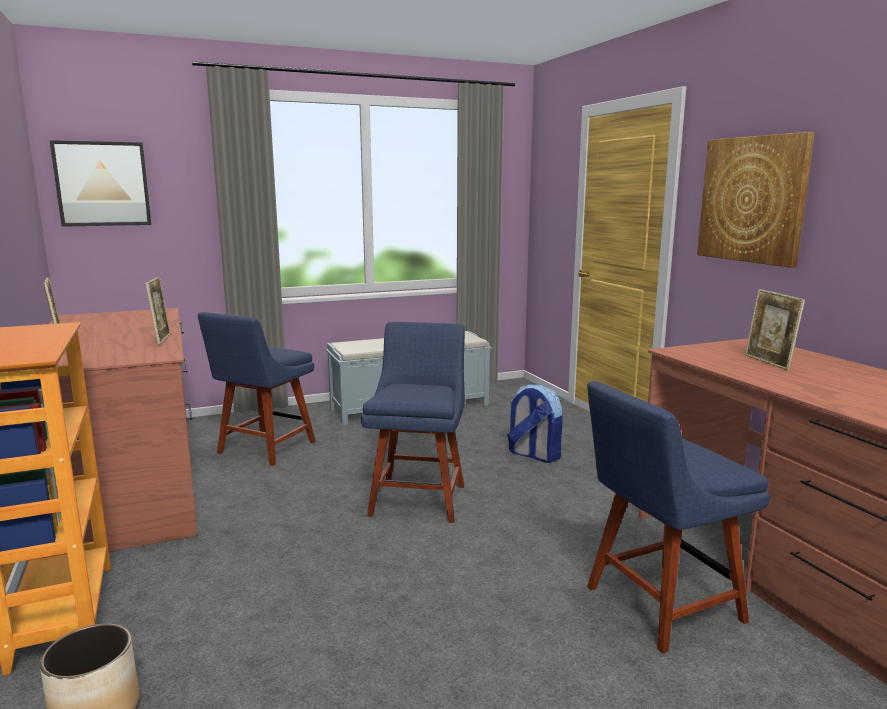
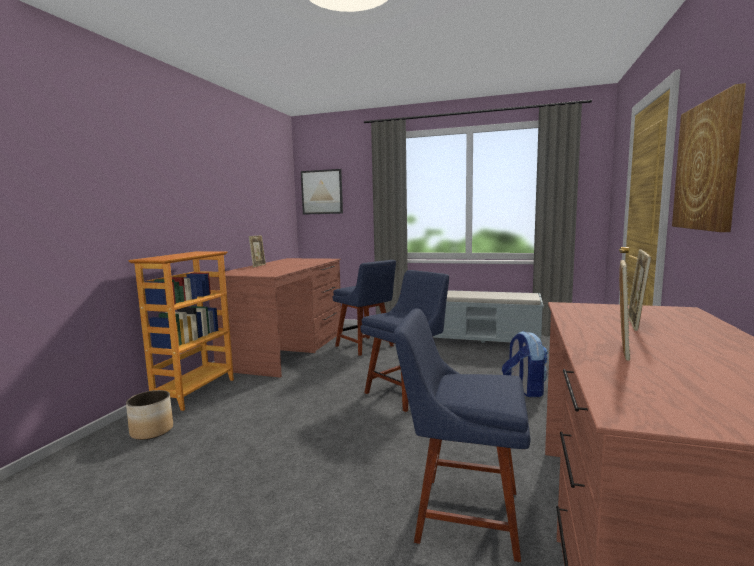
camera: 40 degrees right, 5 degrees down
(162, 339) = (292, 269): picture frame -> picture frame (622, 349)
(263, 449) = (366, 346): blue chair -> blue chair turned 105 degrees counterclockwise

